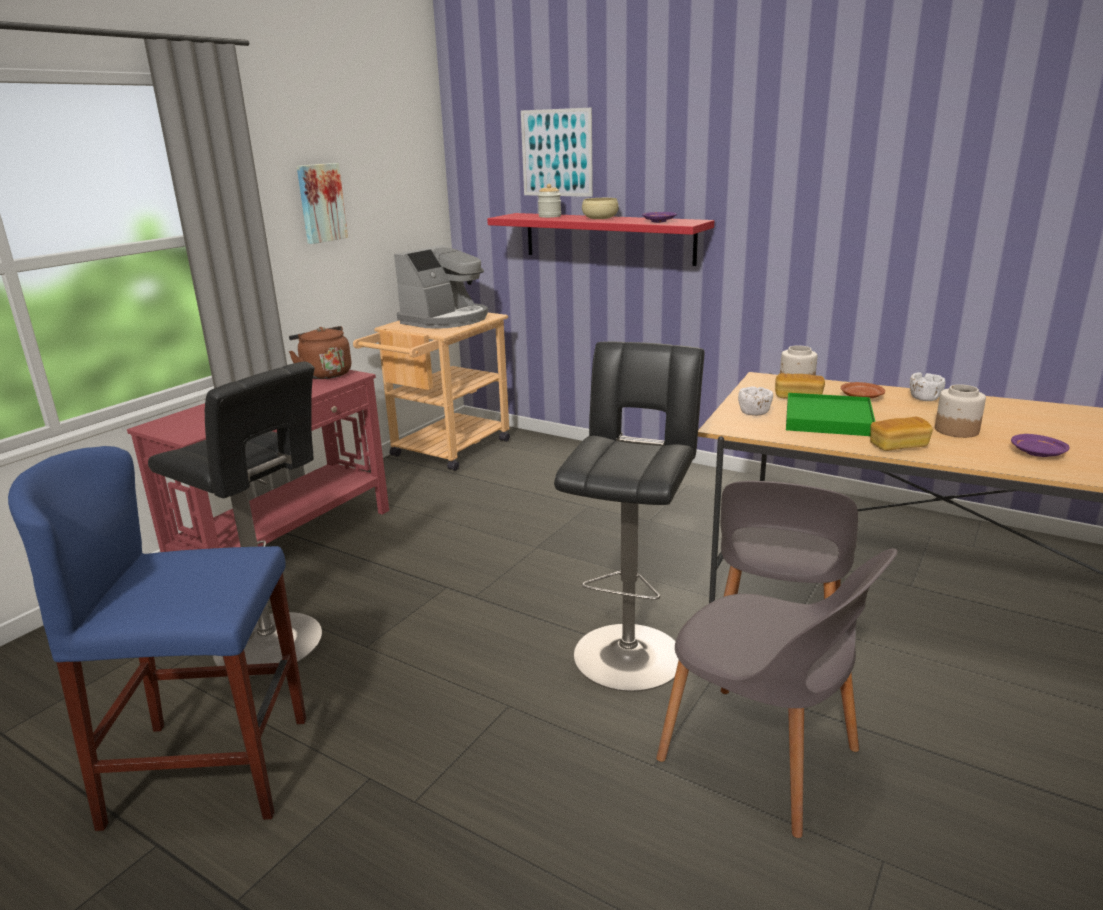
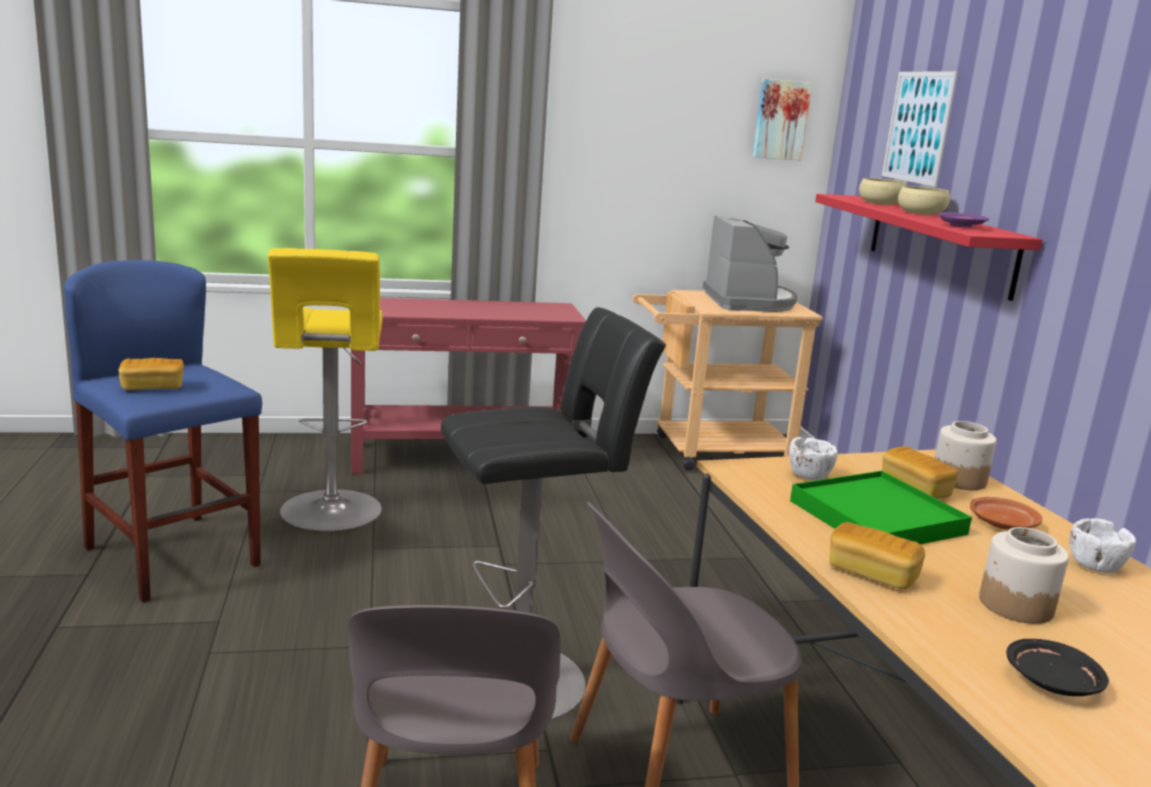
camera: 45 degrees right, 5 degrees down
(188, 592) = (153, 387): none -> bread
(274, 645) = (331, 513): black stool -> yellow stool
(320, 203) = (635, 145): picture -> picture (780, 119)
(325, 374) = (553, 309): brown kettle -> none
(446, 319) = (749, 302): coffee machine -> coffee machine turned 90 degrees counterclockwise
(549, 216) = (880, 203): jar -> beige bowl
(1038, 453) = (1052, 682): purple plate -> black plate

